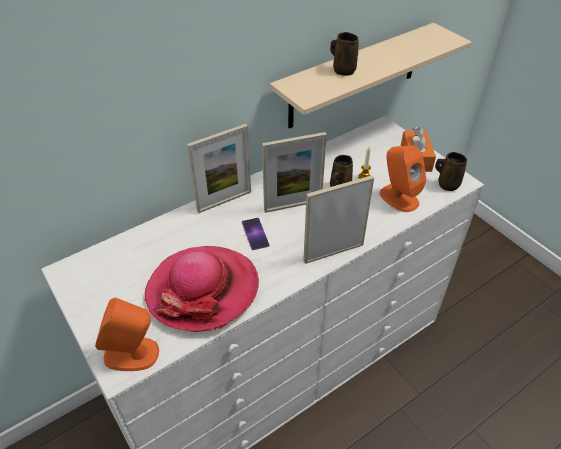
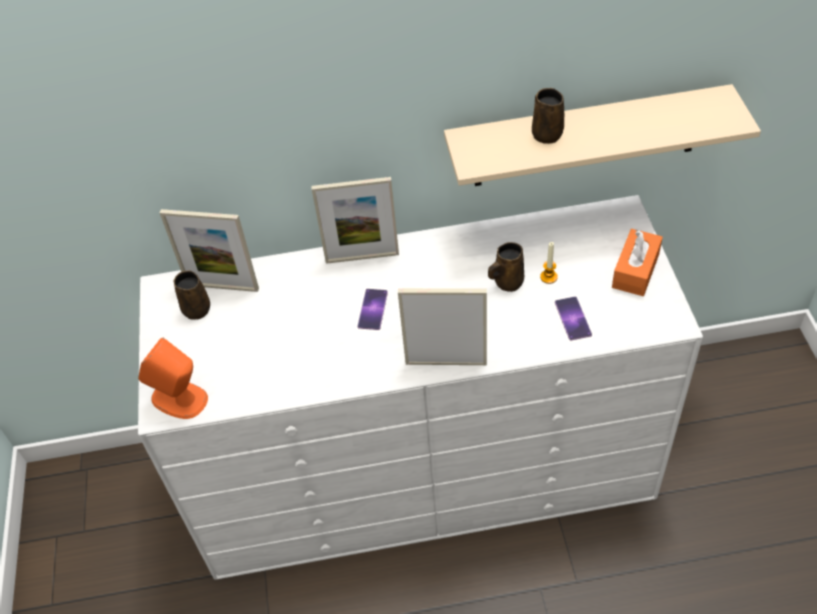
camera: 30 degrees right, 5 degrees up
(203, 290) = (281, 356): hat -> none
(293, 205) = (436, 287): picture frame -> picture frame (222, 286)
(398, 197) = (573, 318): orange speaker -> phone
(447, 184) = (651, 320): brown mug -> brown mug (196, 308)

